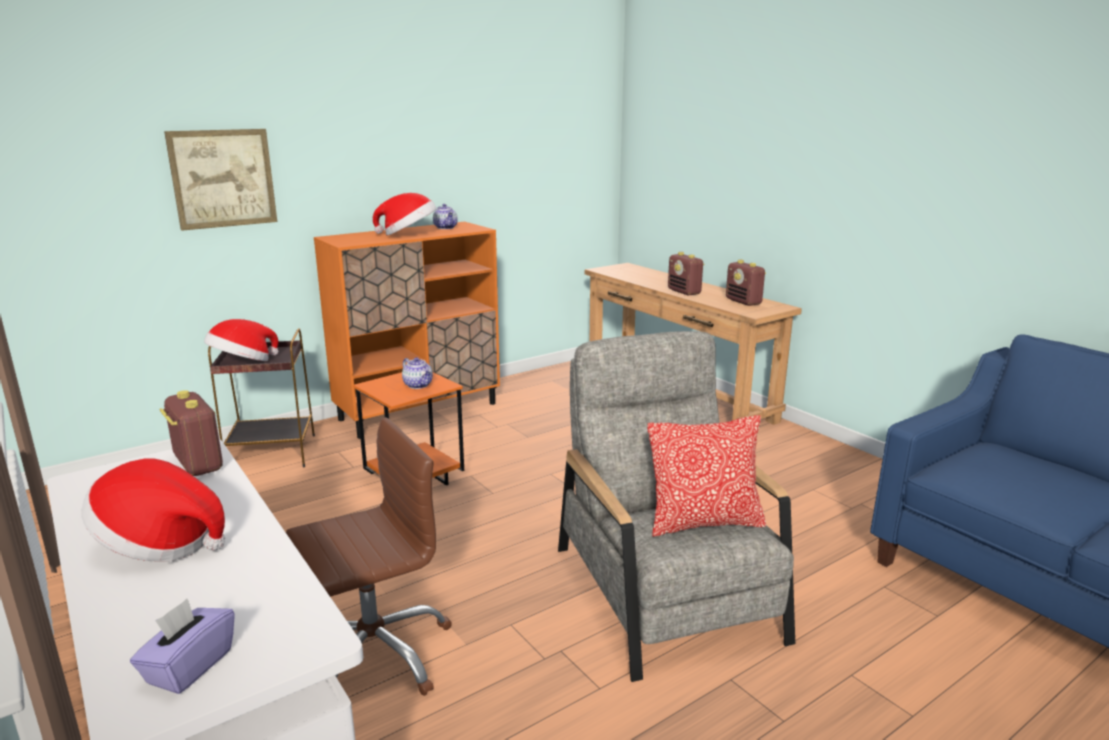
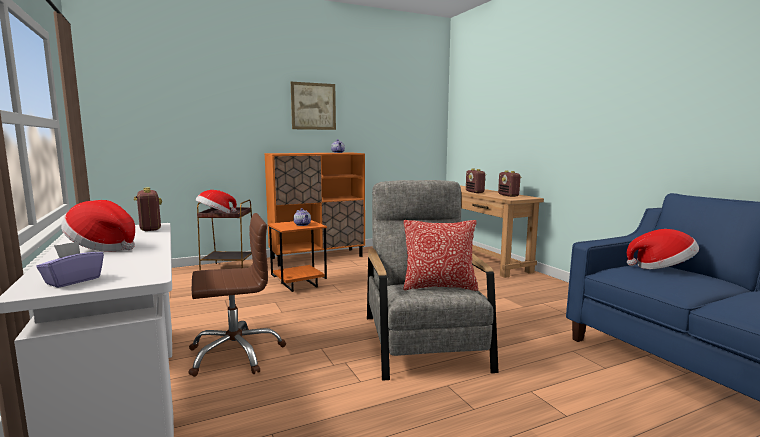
camera: 10 degrees right, 10 degrees down
(223, 178) = (218, 118): picture -> picture (313, 106)
(408, 234) = (315, 153): hat -> hat (661, 268)

